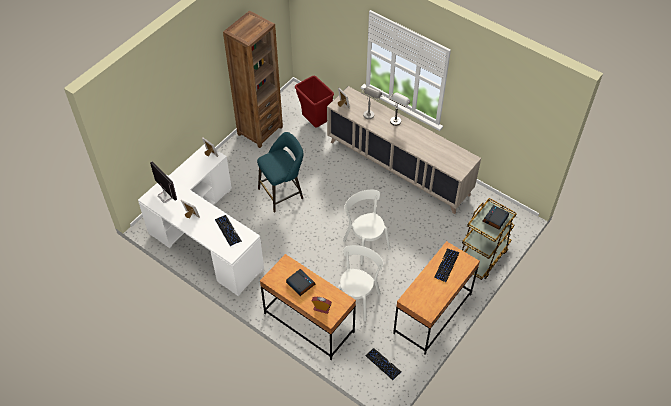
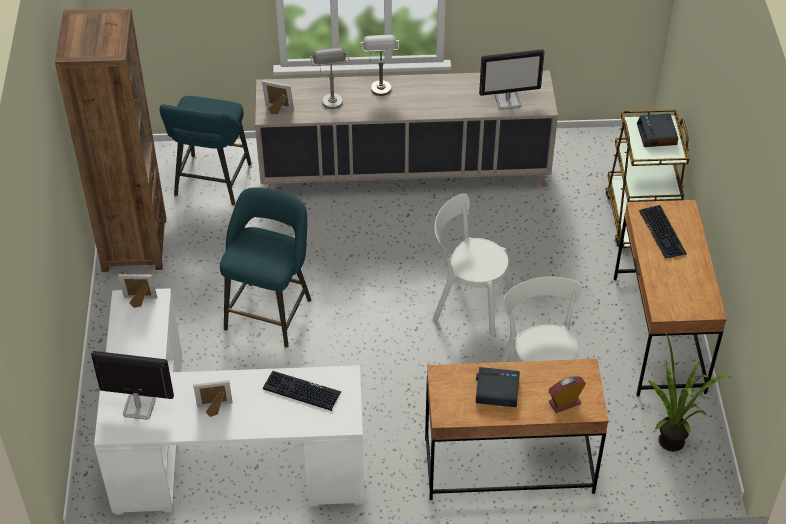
camera: 40 degrees left, 5 degrees down
(314, 123) = (211, 183): red trash can -> turquoise stool
(383, 364) = (667, 446): keyboard -> potted plant
(445, 161) = (508, 101): none -> monitor

